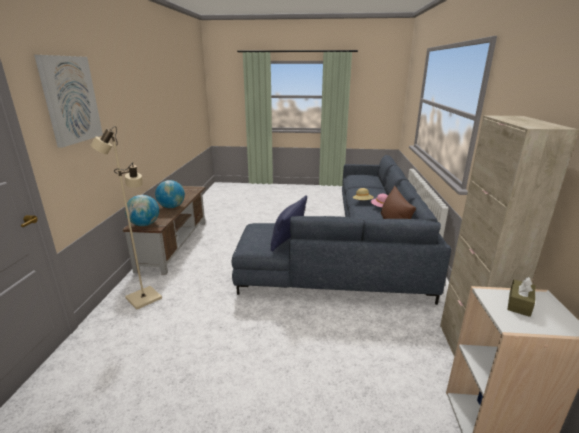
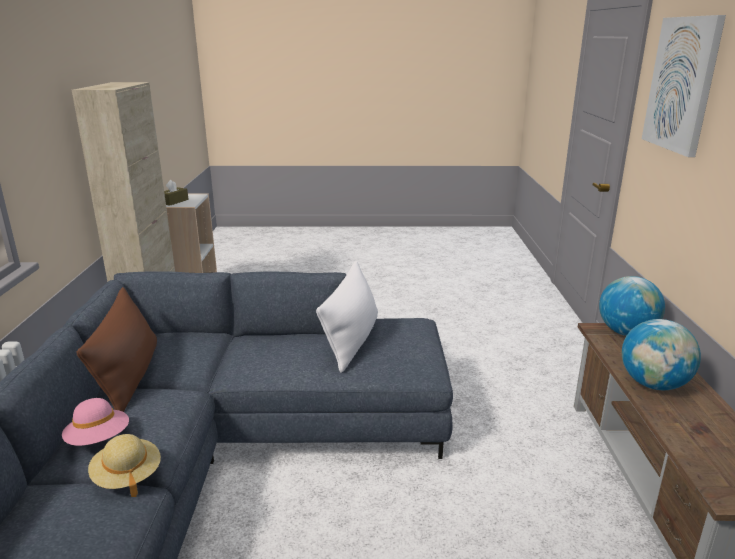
camera: 175 degrees right, 0 degrees up
(144, 298) = (558, 368): beige floor lamp -> none
(289, 237) = (351, 340): blue pillow -> white pillow

